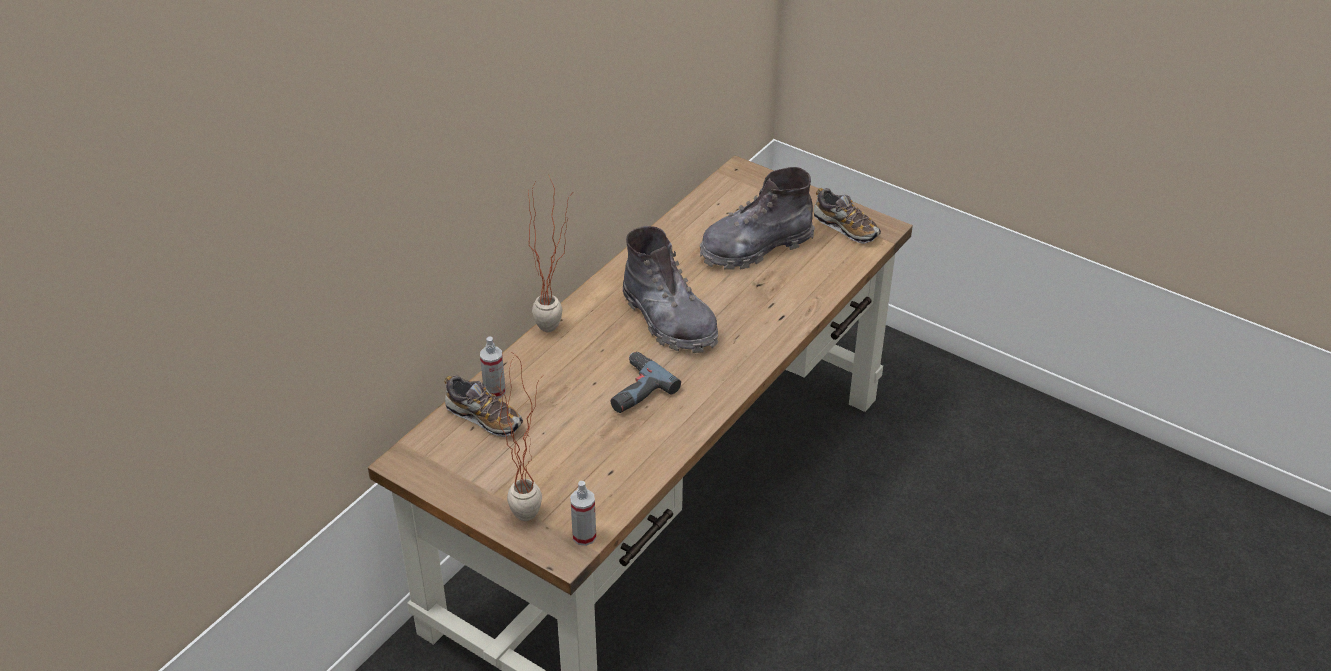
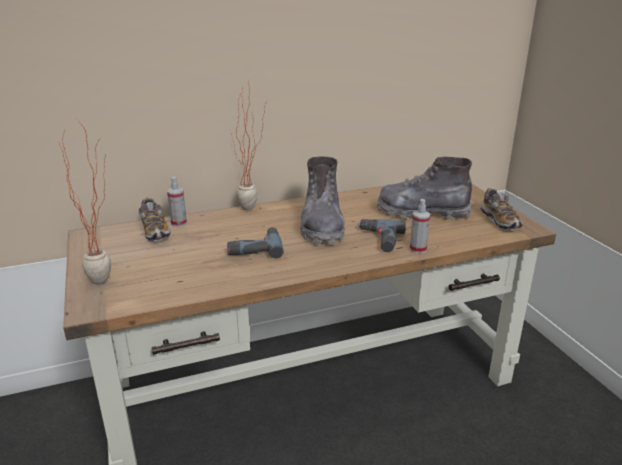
camera: 35 degrees right, 15 degrees down
(584, 536) = (112, 306): spray bottle -> spray bottle (418, 249)
(751, 315) = (379, 240): none -> power drill

